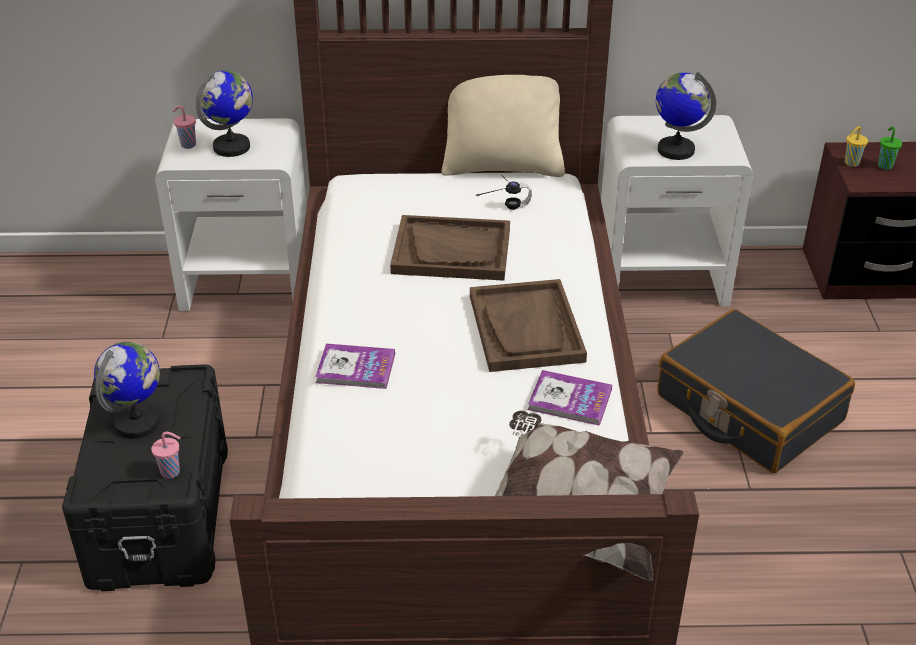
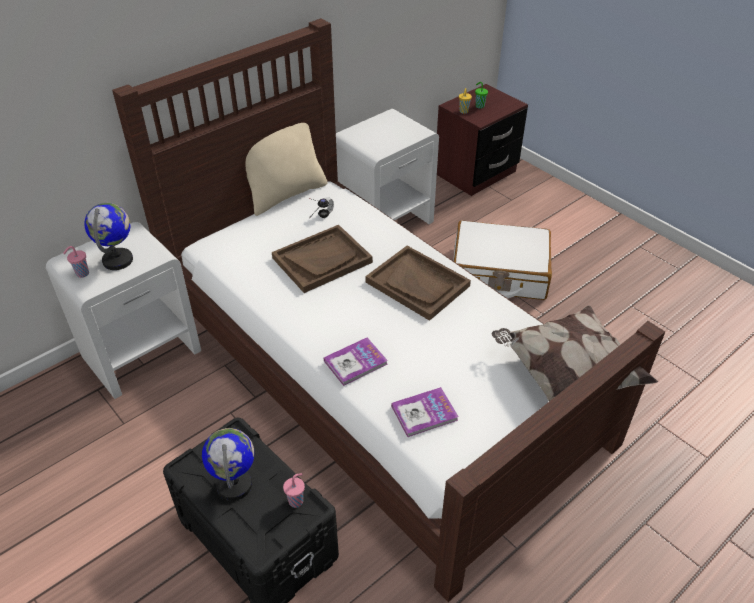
camera: 40 degrees left, 5 degrees up
(570, 400) = (487, 311): book -> book (424, 413)
(675, 150) = (391, 140): globe -> none
(748, 409) = (499, 272): black suitcase -> white suitcase

